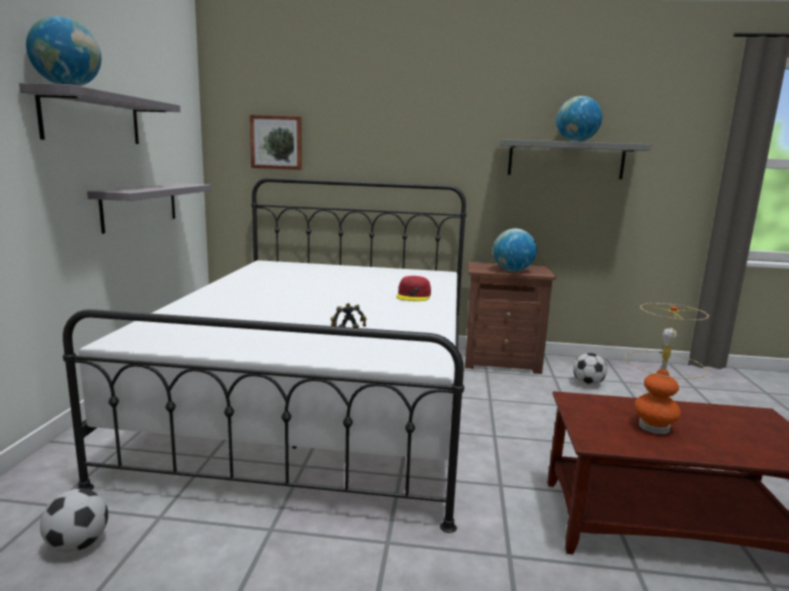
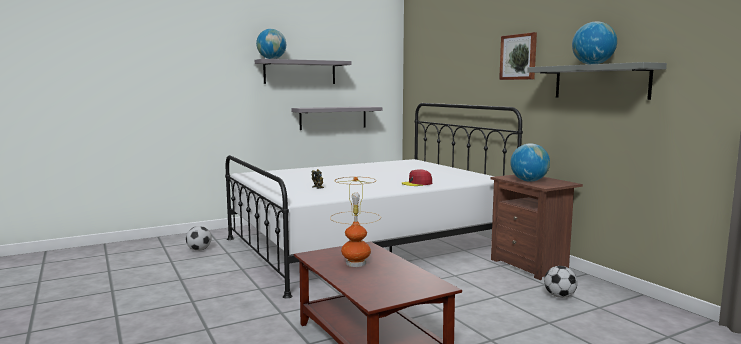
camera: 55 degrees right, 5 degrees down
(276, 142) = (431, 79): picture -> picture (518, 57)

